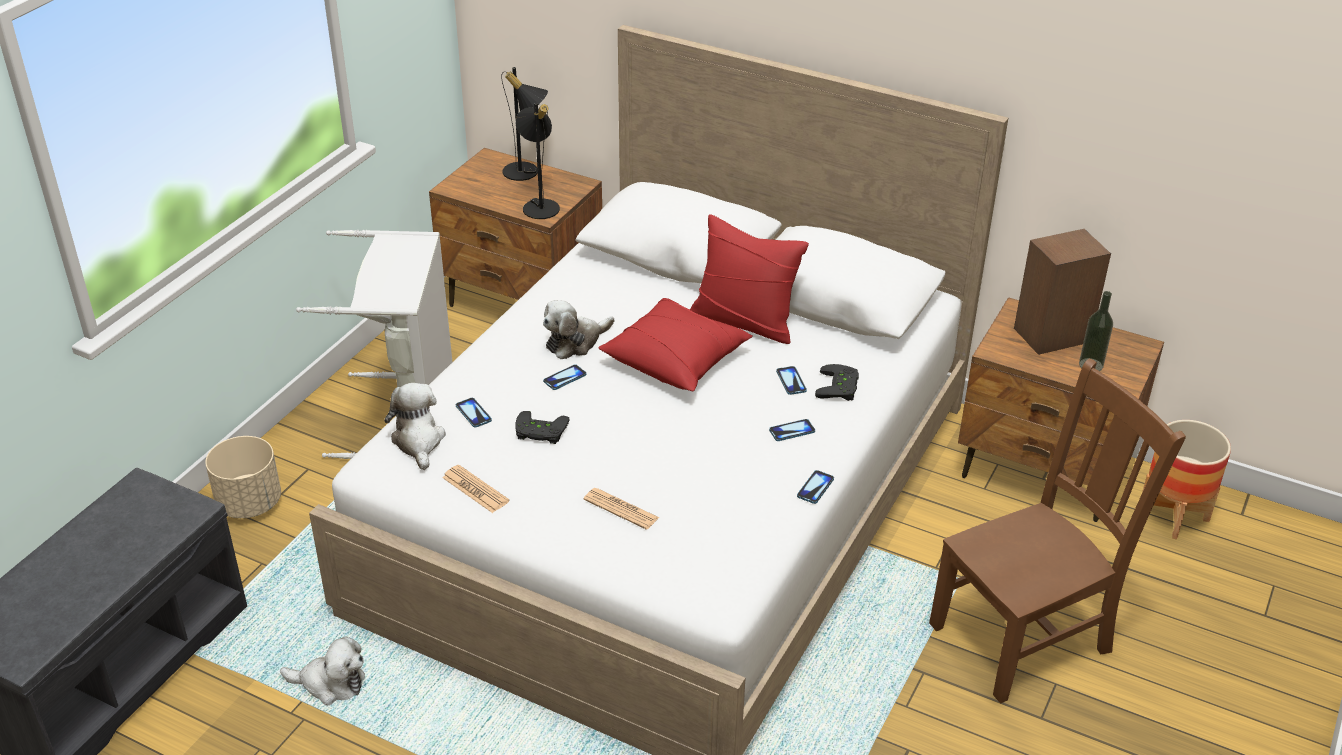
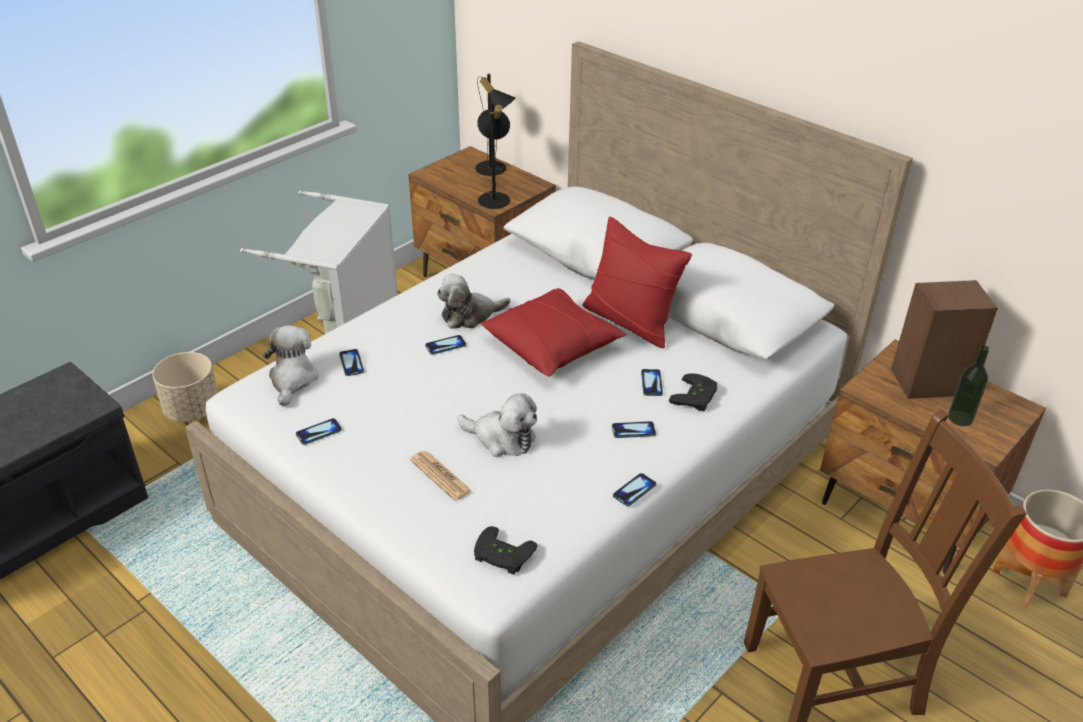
camera: 15 degrees right, 0 degrees up
(330, 684) = (182, 582): plush toy -> plush toy (502, 438)
(475, 489) = (319, 432): newspaper -> phone
(540, 432) = (401, 390): black game controller -> black game controller (501, 556)

